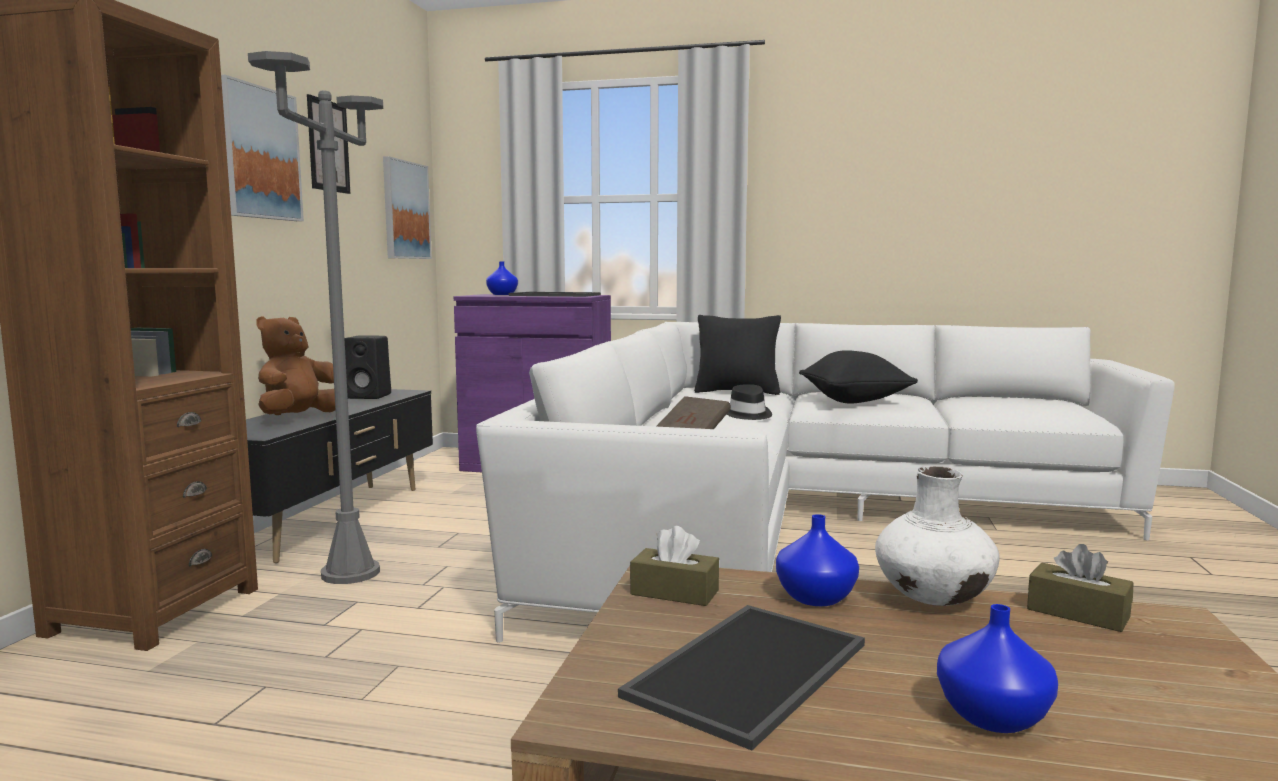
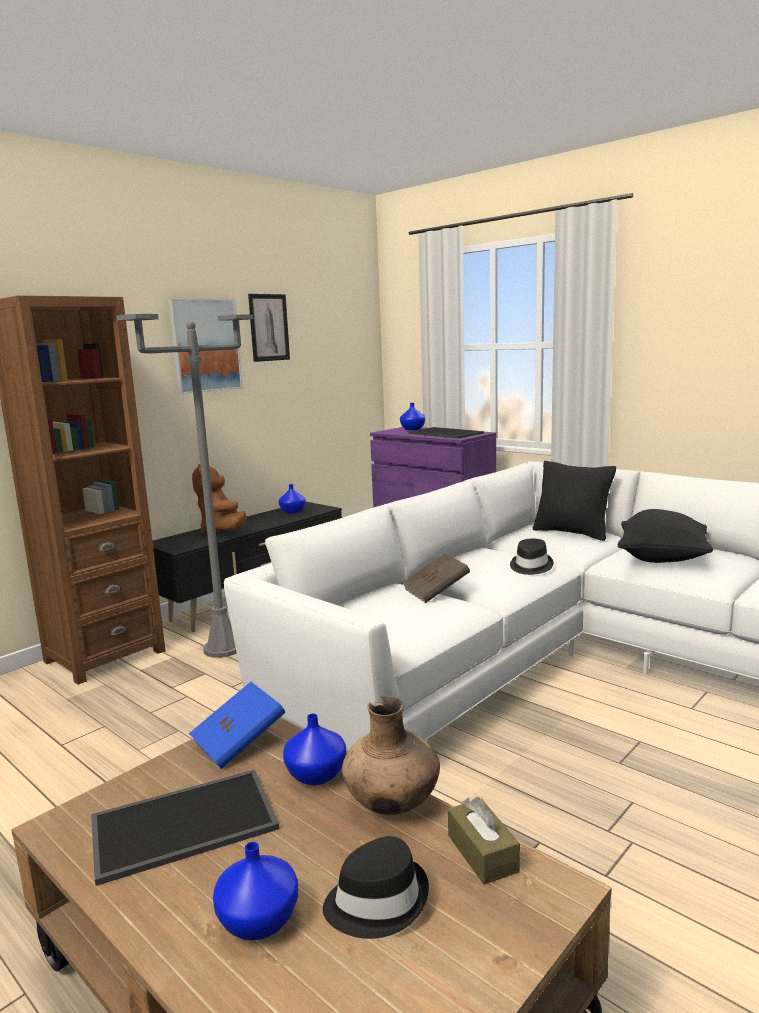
camera: 30 degrees right, 5 degrees up
(299, 417) = (222, 531): brown plush toy -> brown plush toy turned 75 degrees counterclockwise
(370, 396) = (293, 512): black speaker -> blue vase
(405, 210) = (348, 361): picture -> none
(674, 592) = (239, 743): brown tissue box -> blue book
(933, 600) = (393, 803): white vase -> brown vase
(1064, 668) = (377, 901): none -> black hat

